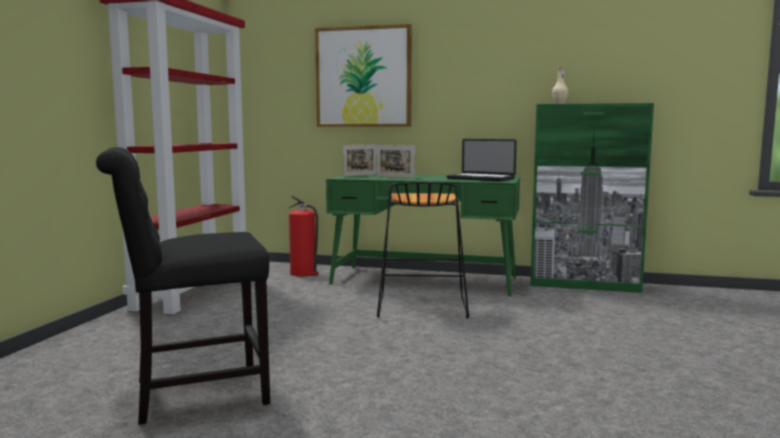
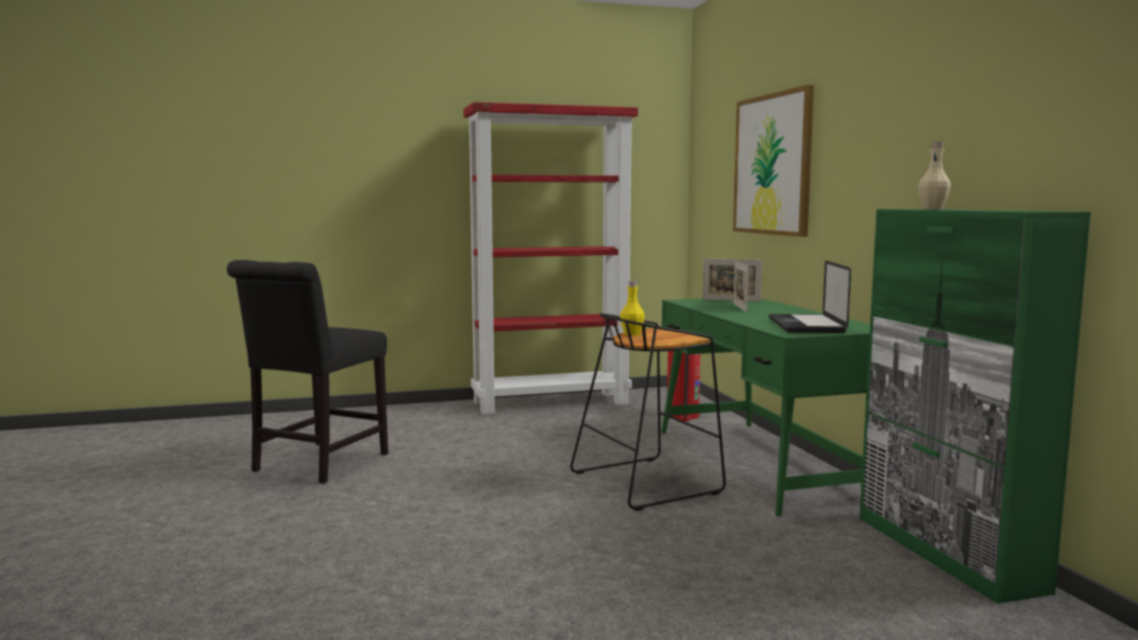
camera: 60 degrees right, 0 degrees up
(192, 393) = (316, 465): black chair -> black chair turned 105 degrees counterclockwise
(406, 197) = (632, 334): none -> yellow bottle

